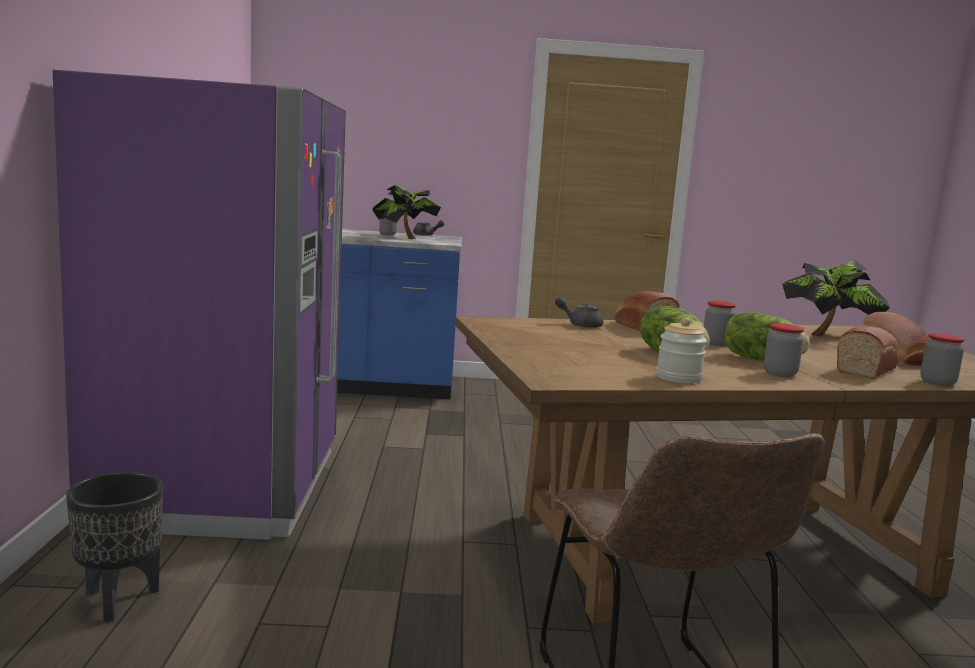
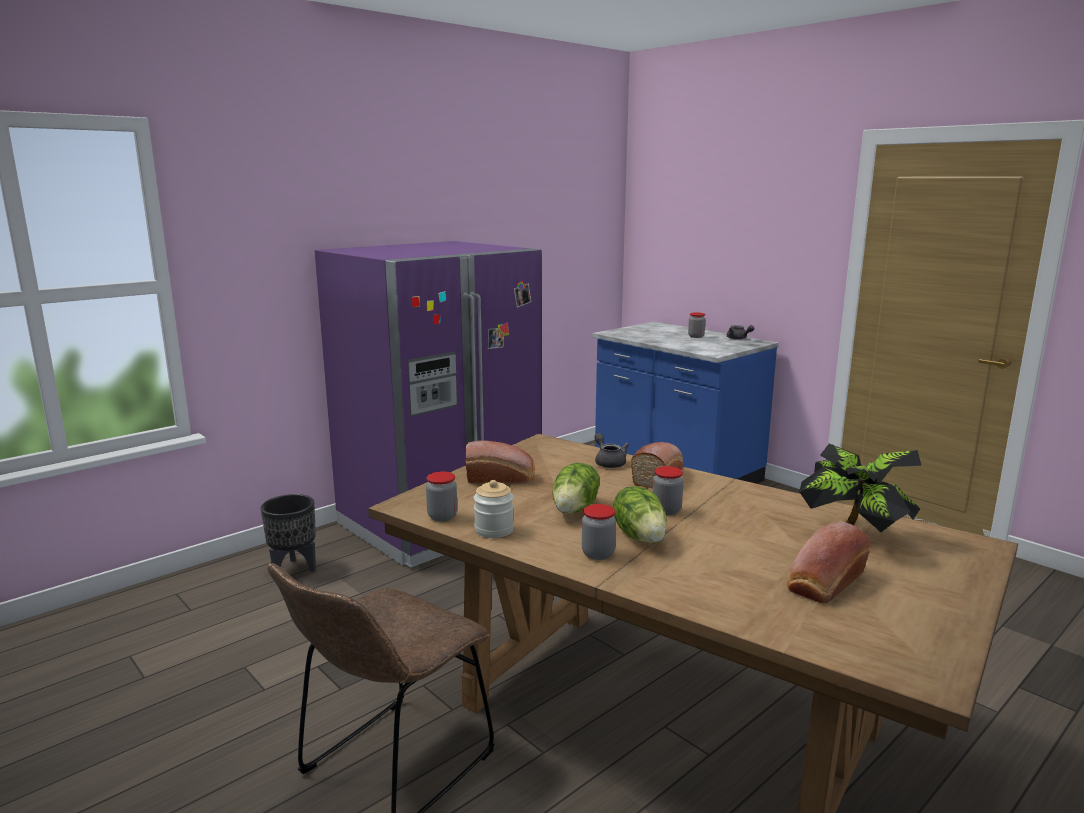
camera: 50 degrees right, 5 degrees up
(404, 238) = (693, 343): potted plant -> none
(867, 370) = (715, 581): bread -> bread (502, 478)
(937, 383) = (736, 619): jar -> jar (442, 516)

